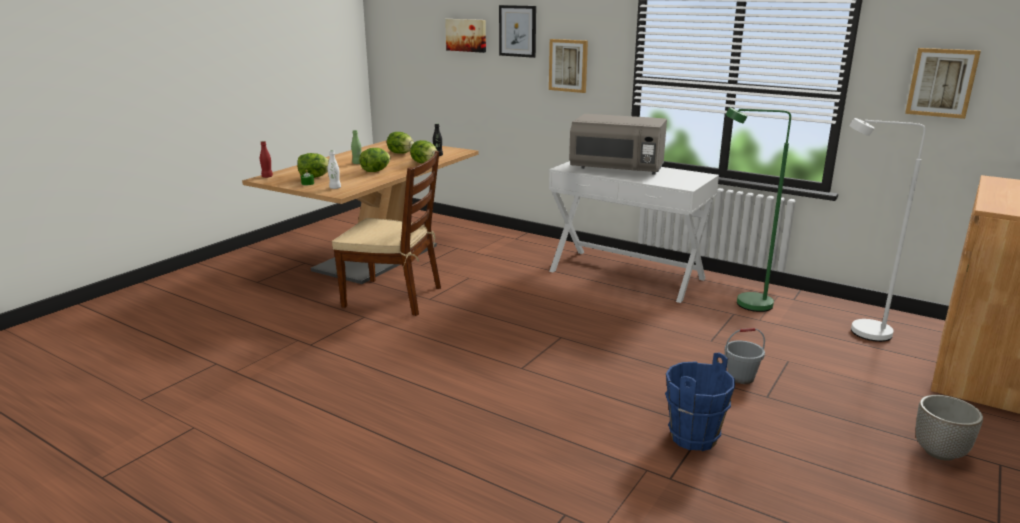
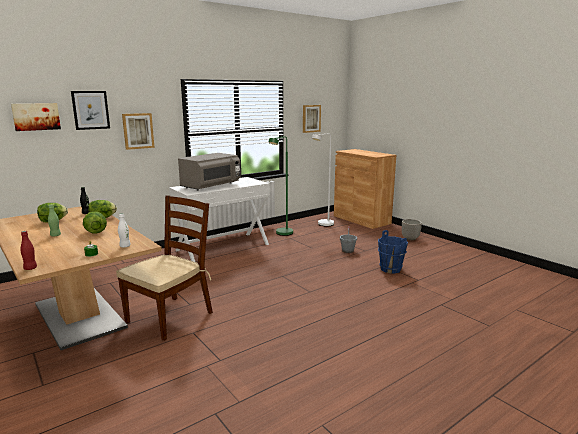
camera: 70 degrees left, 5 degrees down
(314, 177) = (73, 251): lettuce -> none

